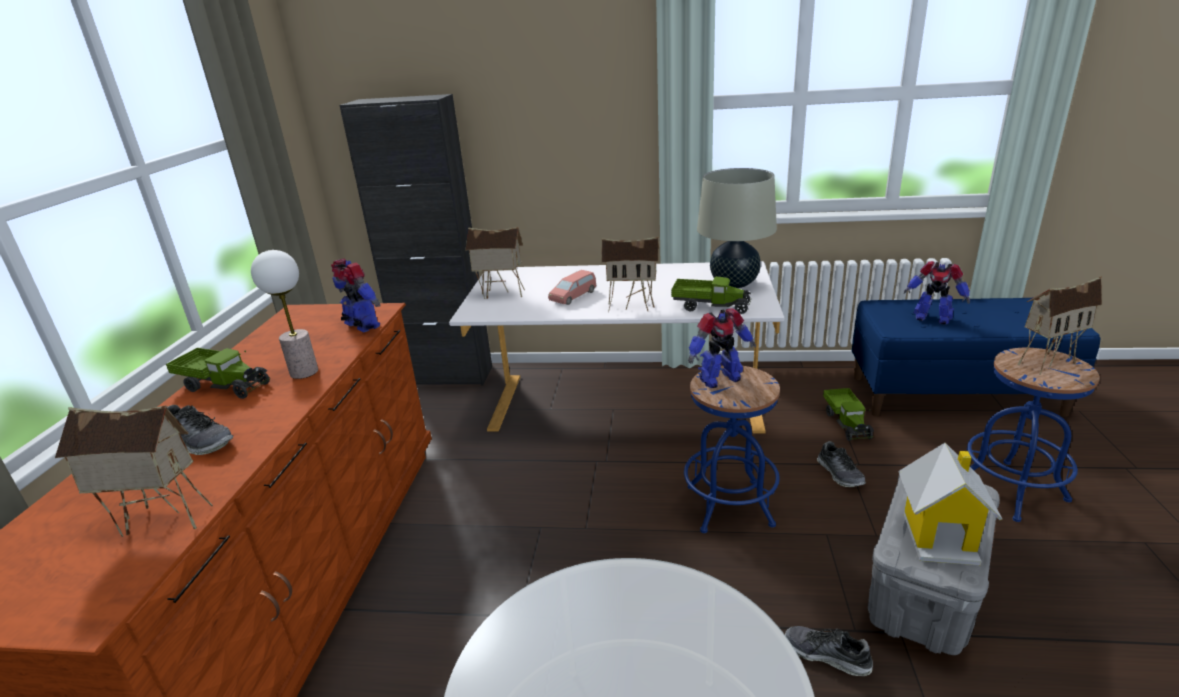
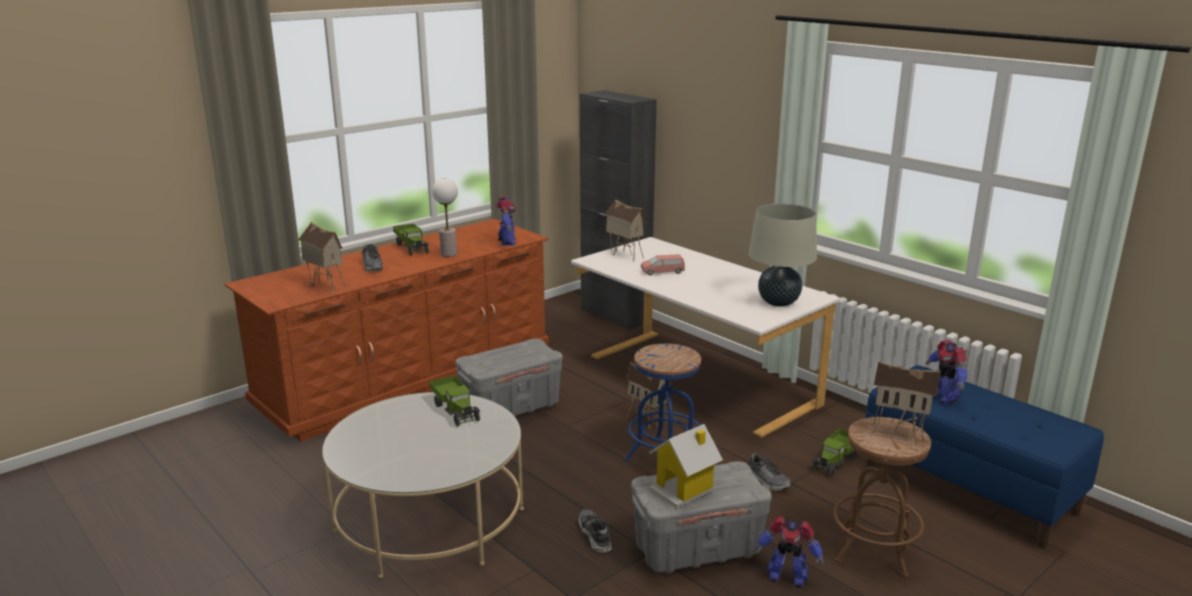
camera: 40 degrees right, 5 degrees down
(488, 543) = (511, 407): none -> grey storage box
(632, 306) = (683, 290): toy house -> toy house (647, 420)
(710, 306) = (729, 308): toy truck -> toy truck (456, 410)
(719, 379) = (666, 350): toy robot -> toy robot (786, 576)
(840, 474) = (767, 480): shoe -> shoe turned 60 degrees counterclockwise
(1011, 490) = (874, 550): blue stool -> brown stool

